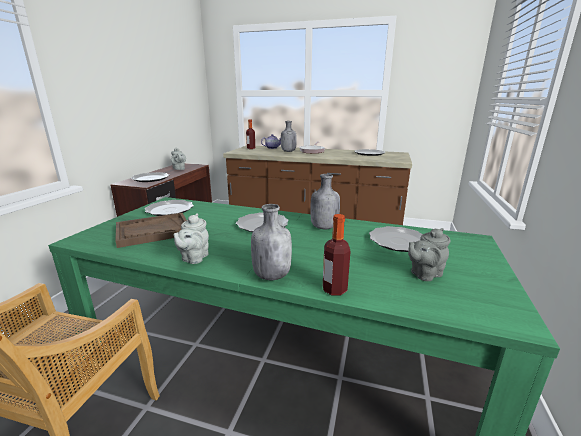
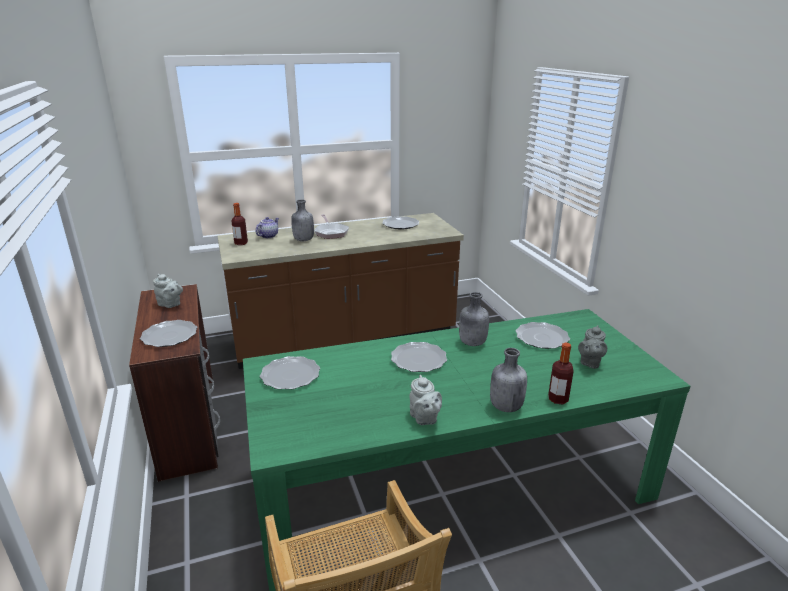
camera: 35 degrees left, 5 degrees up
(153, 231) = (330, 408): brown tray -> none

